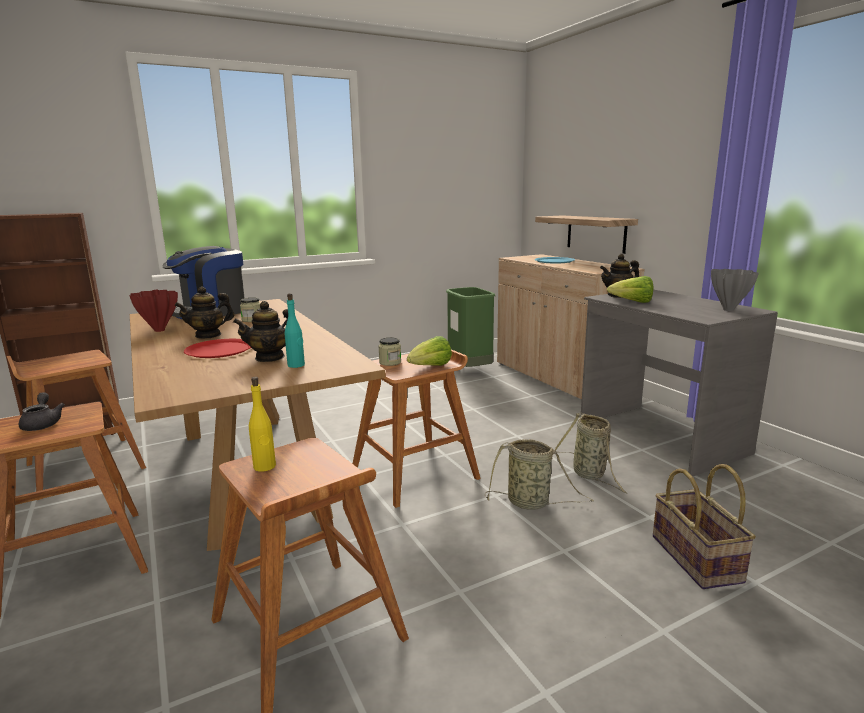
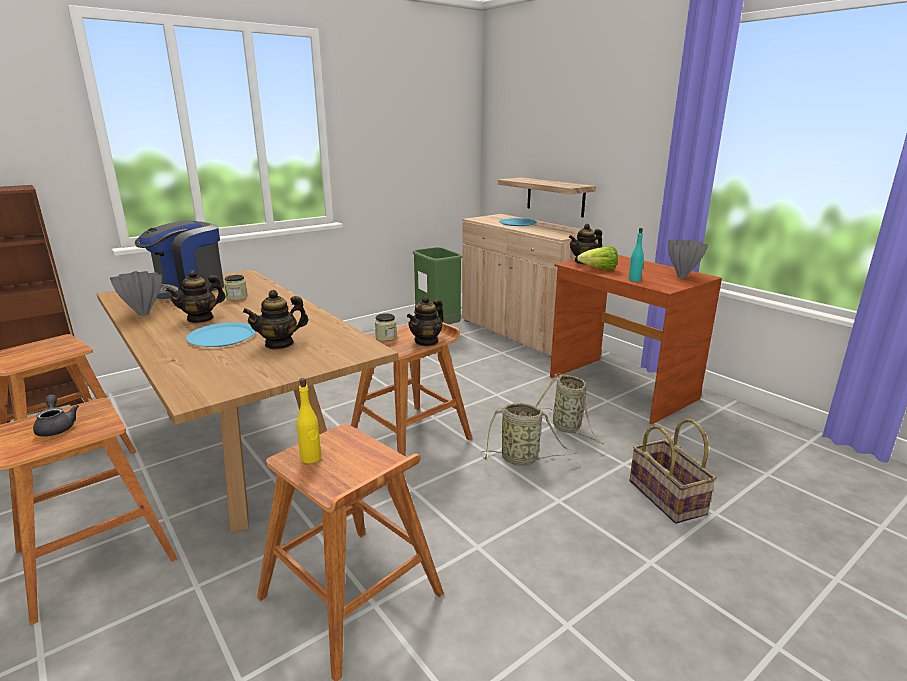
camera: 10 degrees left, 5 degrees up
(158, 330) = (142, 314): red vase -> grey vase
(219, 350) = (222, 336): red plate -> blue plate
(296, 365) = (310, 352): turquoise bottle -> turquoise bottle (634, 280)
(430, 367) = (426, 341): lettuce -> teapot
(659, 437) = (620, 388): grey desk -> brown desk

